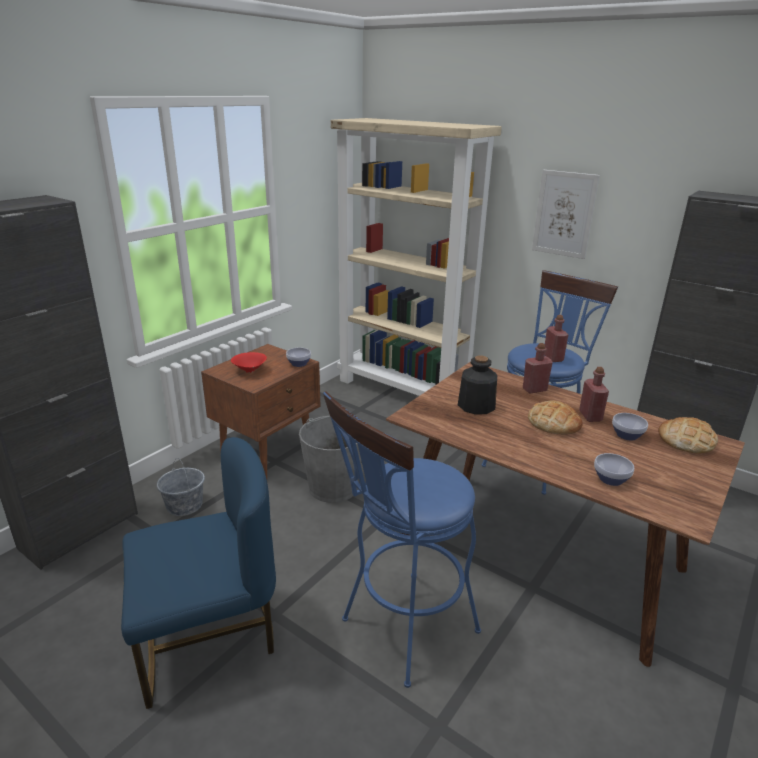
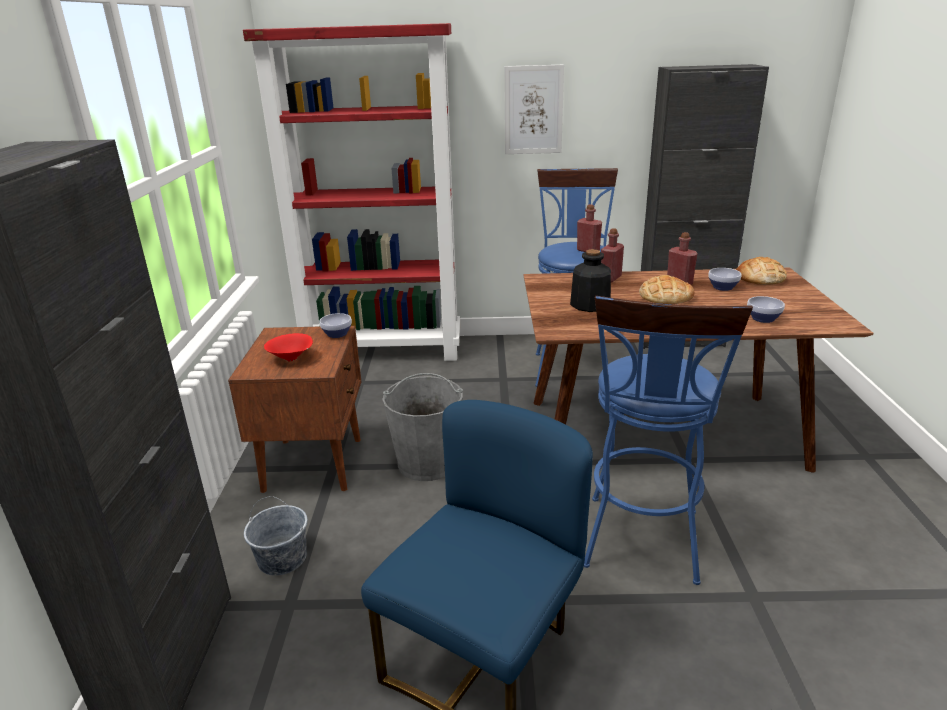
camera: 35 degrees left, 0 degrees up
(403, 391) = (384, 350): beige bookcase -> red bookcase

